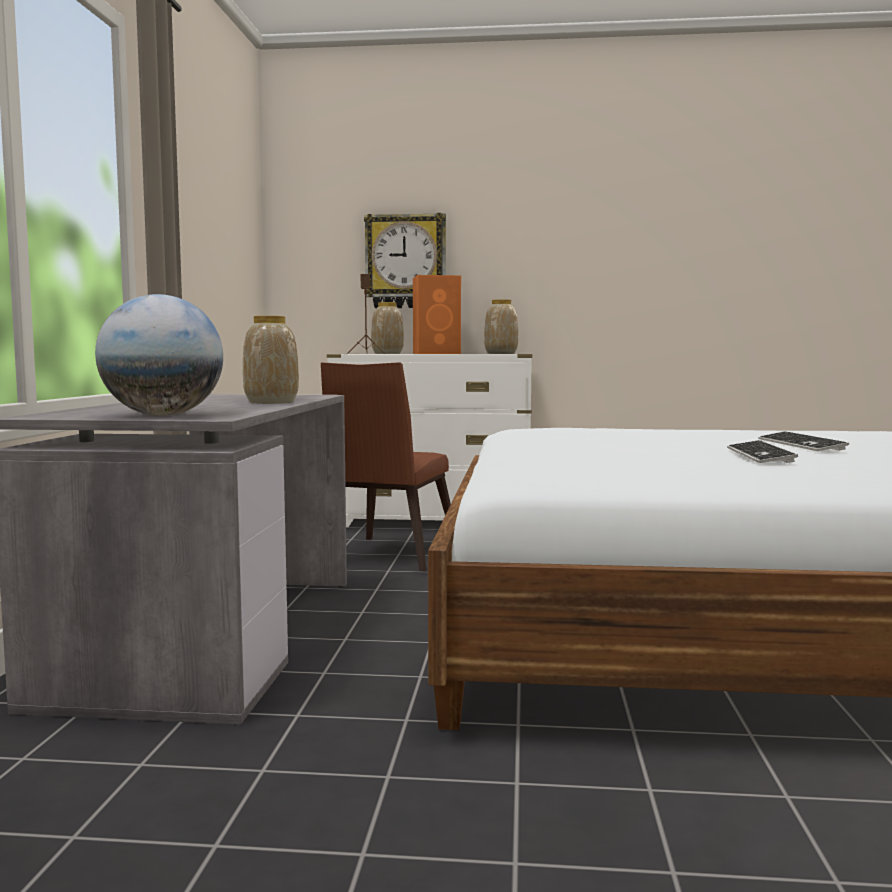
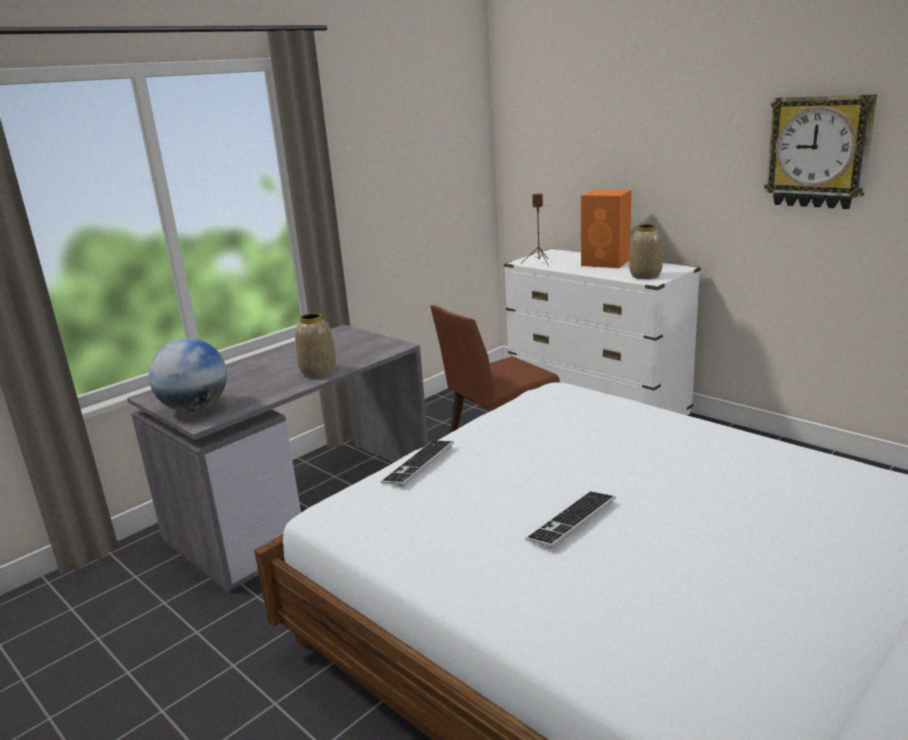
camera: 40 degrees right, 15 degrees up
(387, 353) = (568, 257): vase -> none
(406, 262) = (597, 168): wall clock -> wall clock (818, 152)
(800, 444) = (673, 504): keyboard -> keyboard (419, 464)

